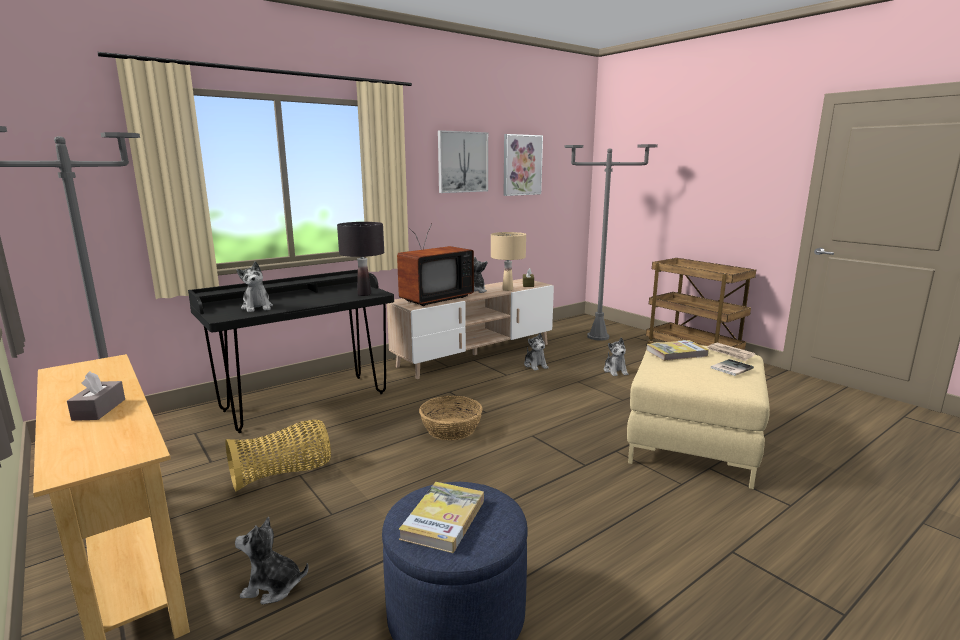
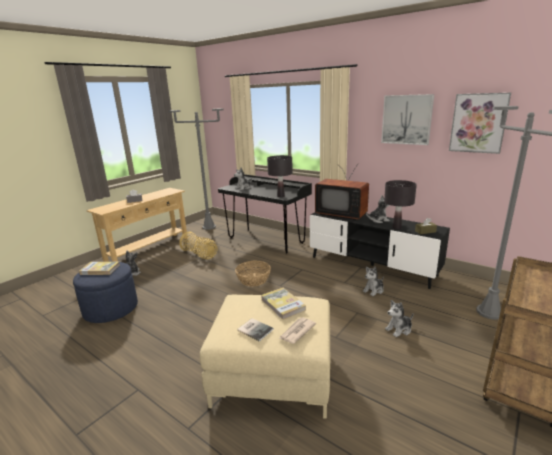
camera: 75 degrees right, 5 degrees up
(475, 355) = (371, 265): beige tv stand -> black tv stand
(507, 289) = (396, 228): beige table lamp -> black table lamp

